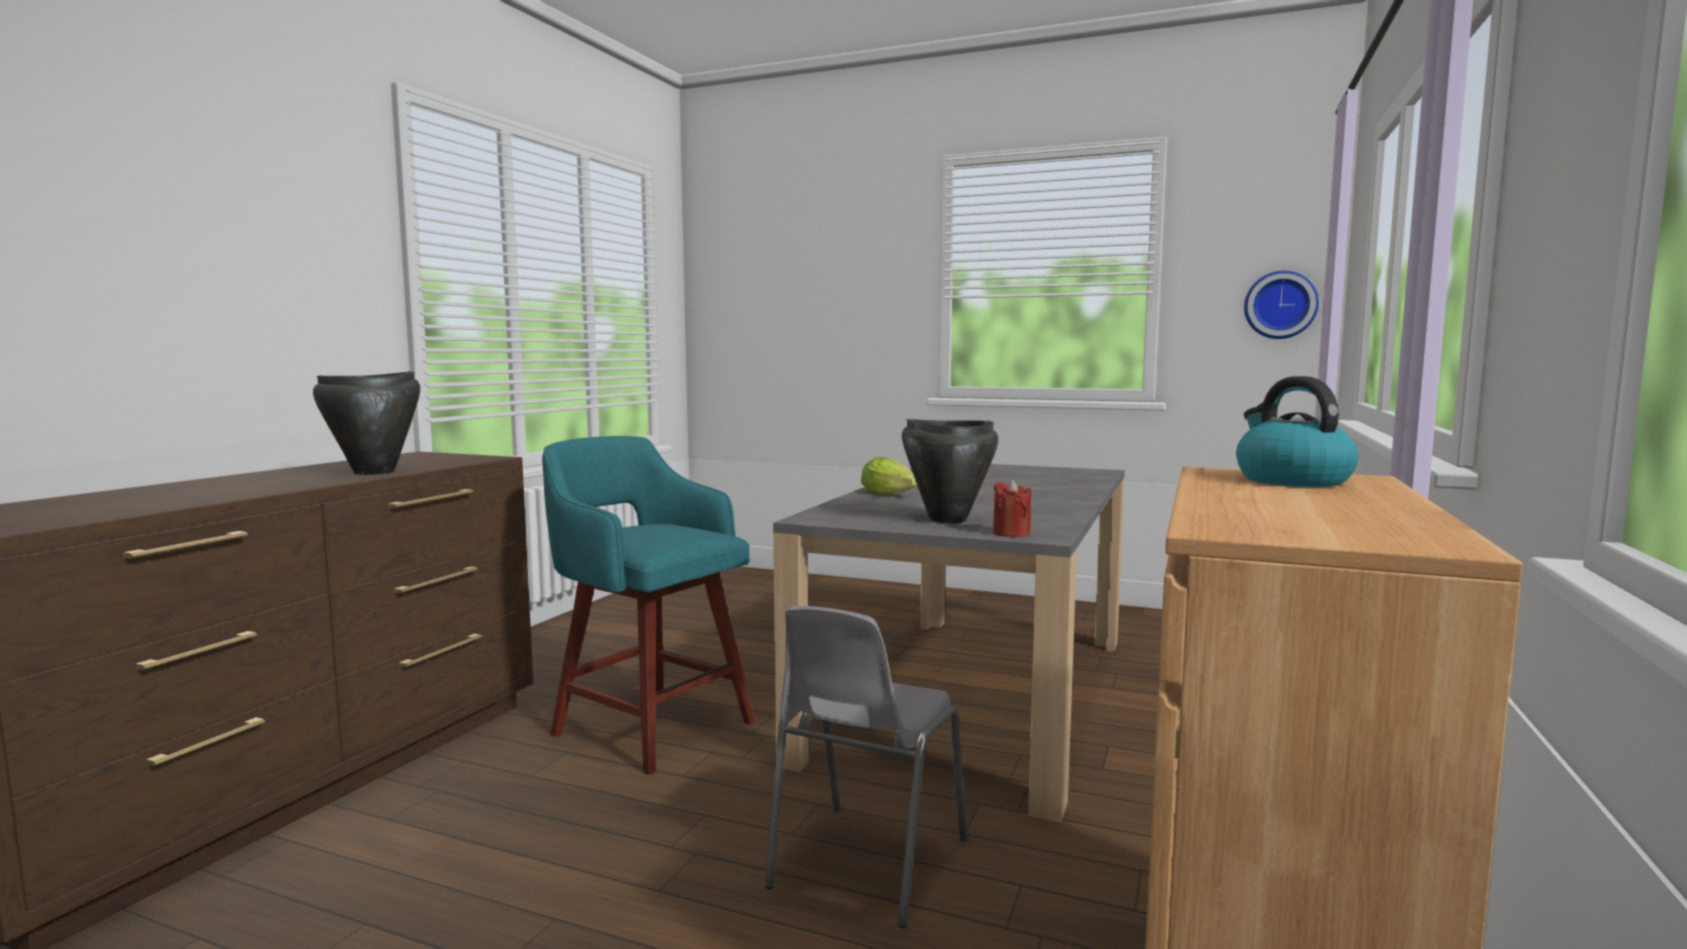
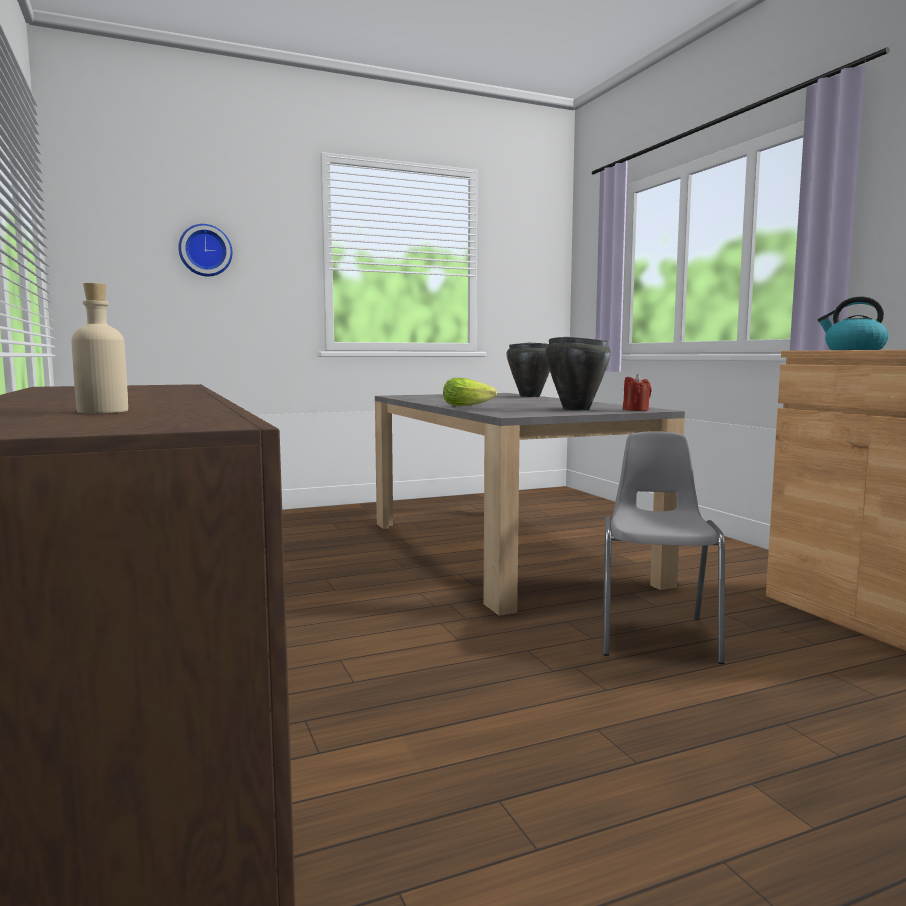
camera: 45 degrees left, 0 degrees up
(96, 506) = (102, 411): none -> beige bottle
(375, 472) = (165, 391): black cooking pot -> black cooking pot (530, 396)
(650, 726) = (357, 626): turquoise stool -> none
(864, 865) = (656, 634): grey chair -> grey chair turned 150 degrees counterclockwise
(1280, 305) = (541, 289): wall clock -> wall clock (205, 251)

